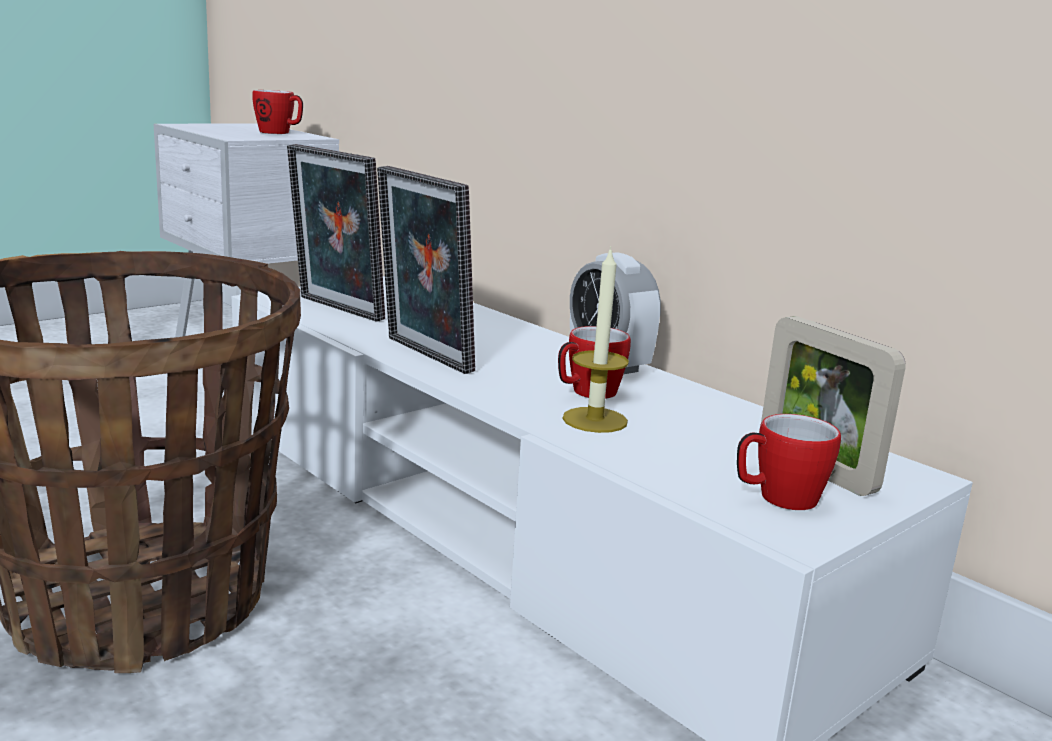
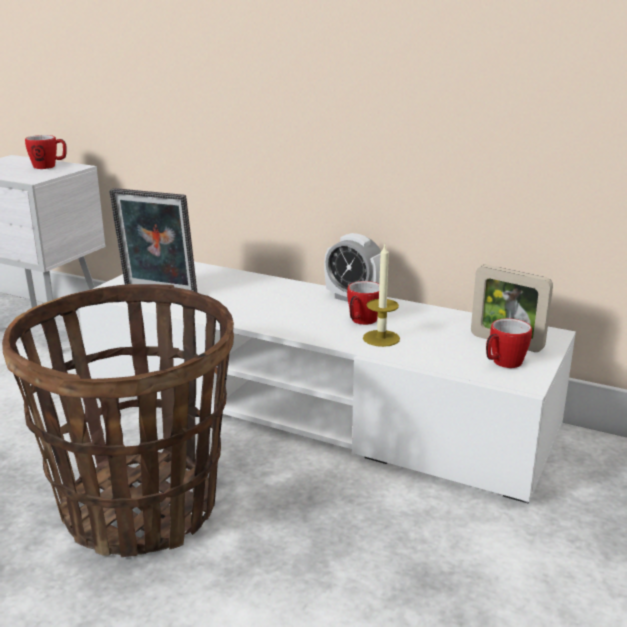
camera: 20 degrees left, 5 degrees up
(422, 356) = (248, 316): picture frame -> none

